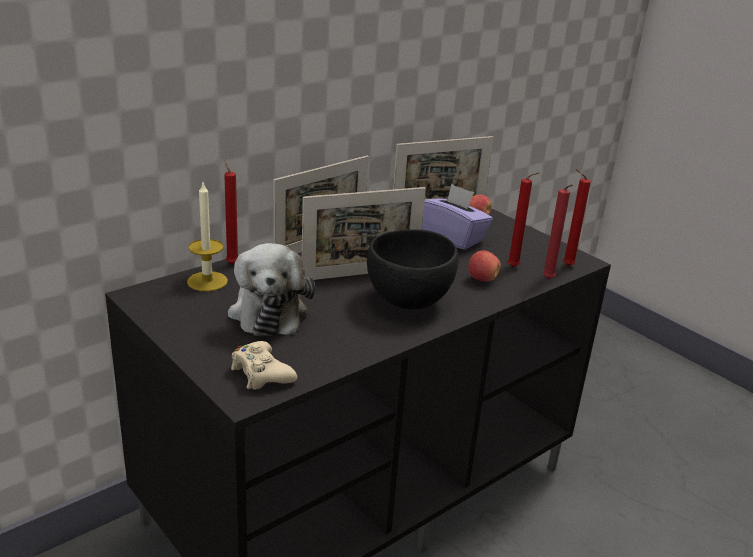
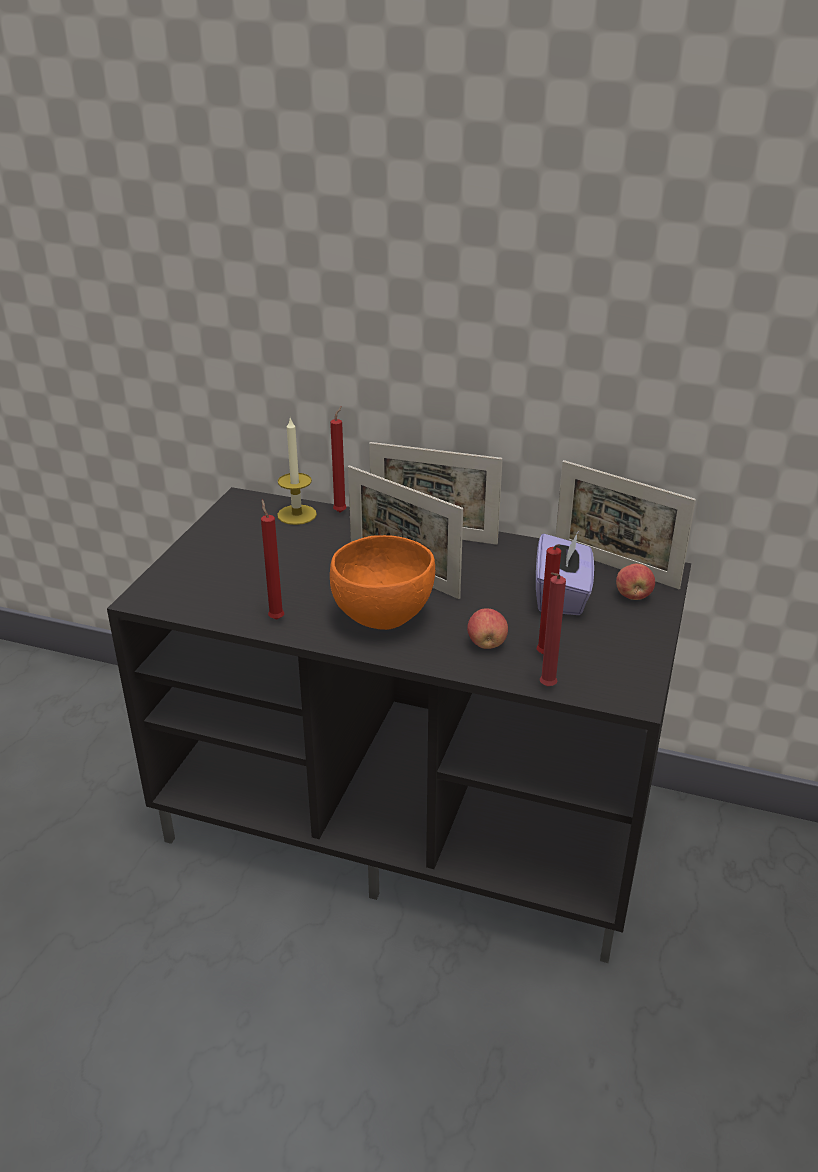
camera: 60 degrees right, 5 degrees up
(261, 373) = (181, 593): beige game controller -> none
(268, 311) = (280, 558): plush toy -> none
(408, 300) = (384, 616): black bowl -> orange bowl
(566, 265) = (602, 690): red candle -> red candle (276, 618)

